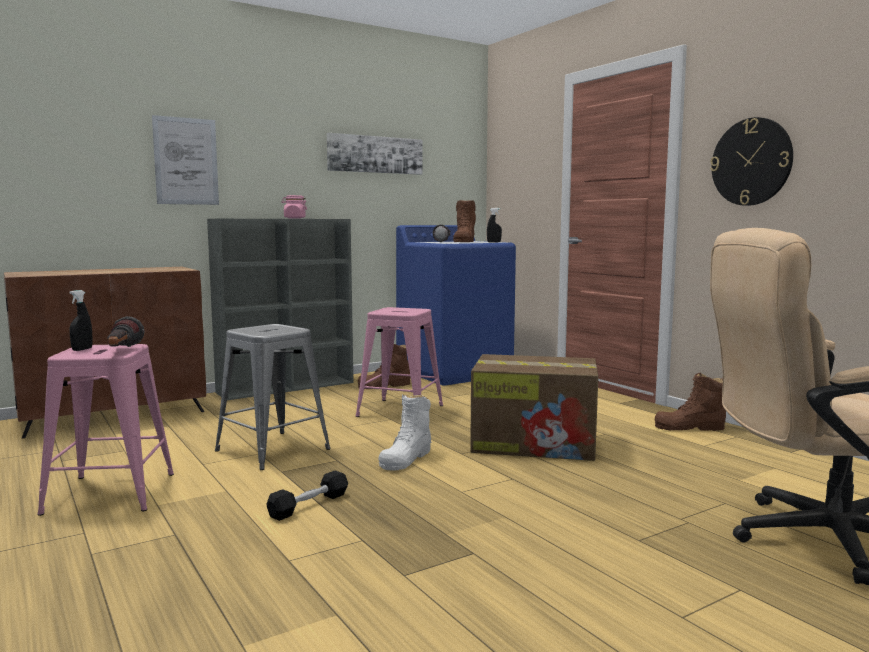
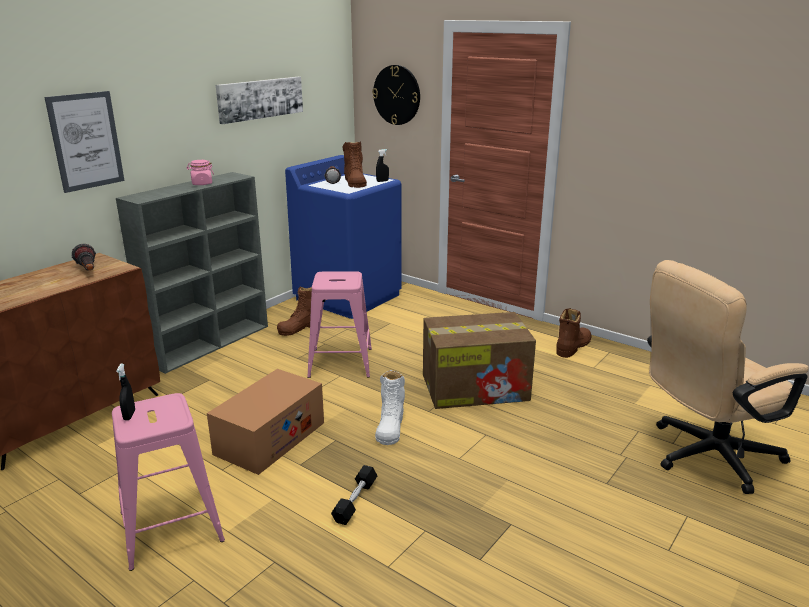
camera: 20 degrees left, 15 degrees up
(122, 351) = (177, 414): flashlight -> flashlight (88, 271)
(272, 450) = (270, 438): grey stool -> cardboard box
(689, 427) = (573, 346): brown boot -> brown boot turned 150 degrees clockwise
(751, 162) = (626, 138): wall clock -> wall clock (397, 95)

